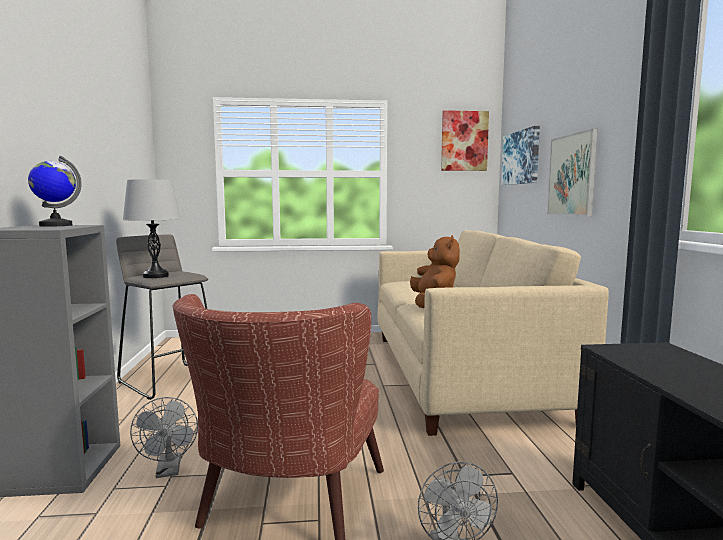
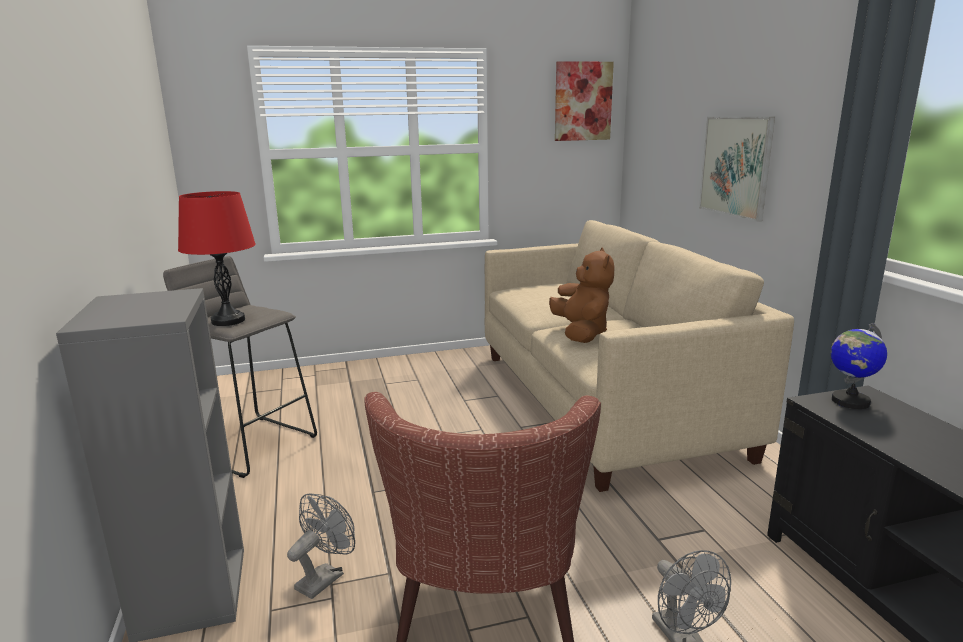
camera: 10 degrees left, 10 degrees up
(55, 225) = (145, 299): globe -> globe (849, 401)
(155, 276) = (228, 321): grey table lamp -> red table lamp
(168, 471) = (324, 577): grey fan -> grey fan turned 120 degrees counterclockwise
(521, 157) = (659, 129): picture -> none

